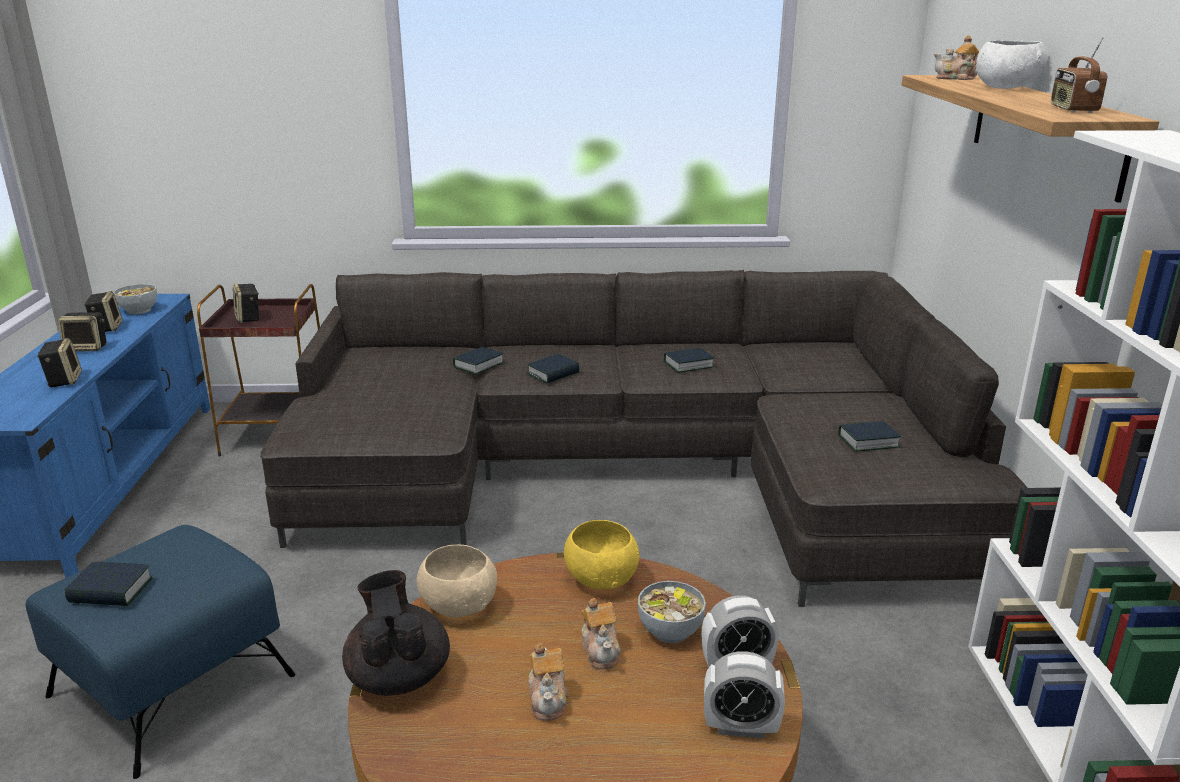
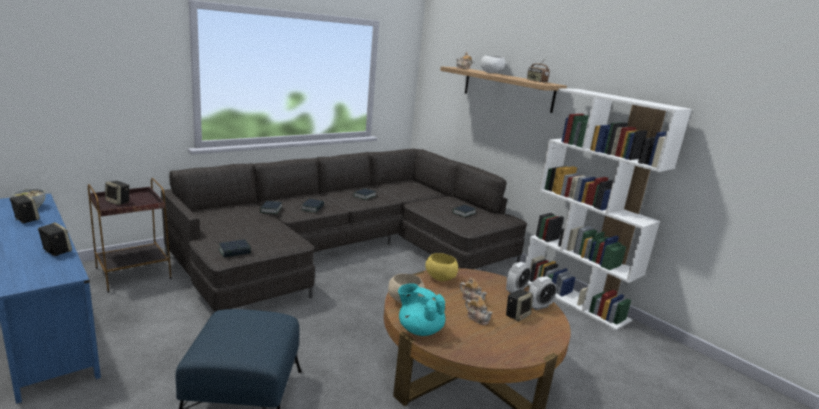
camera: 40 degrees left, 5 degrees down
(87, 348) = (35, 232): speaker -> speaker (517, 315)
(111, 591) = (237, 344): book -> book (234, 251)
(398, 676) = (419, 329): black teapot -> turquoise teapot
(670, 631) = (483, 287): bowl -> none

